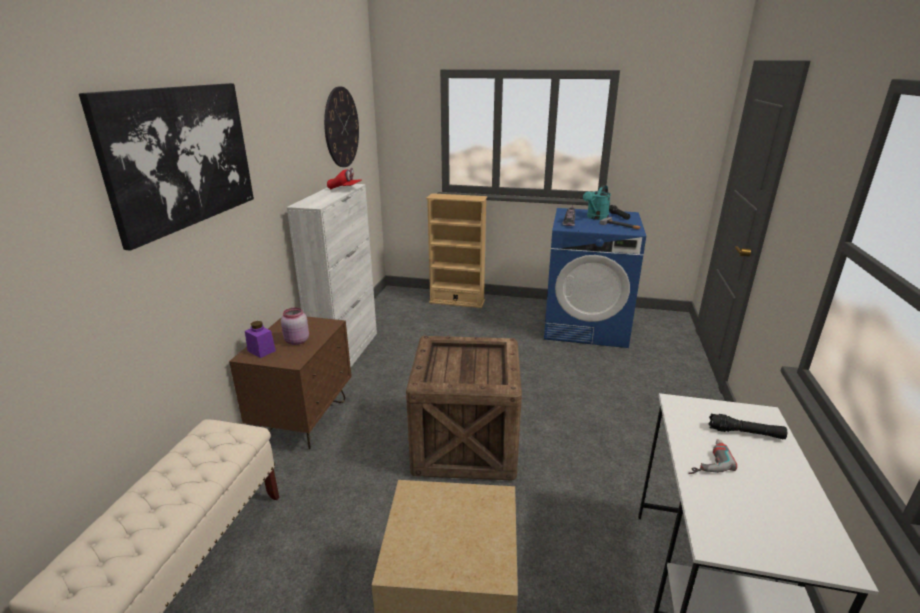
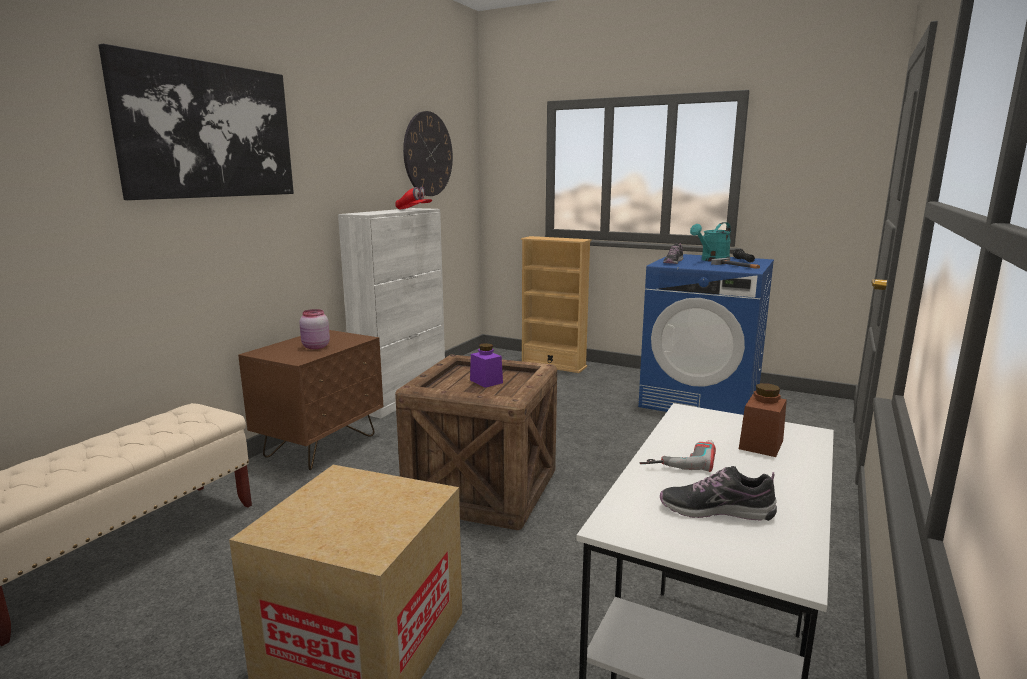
camera: 15 degrees right, 10 degrees down
(261, 351) = (275, 350): purple jar -> purple jar (486, 381)
(745, 433) = (761, 444): black flashlight -> brown jar
(763, 513) = (716, 510): none -> shoe

